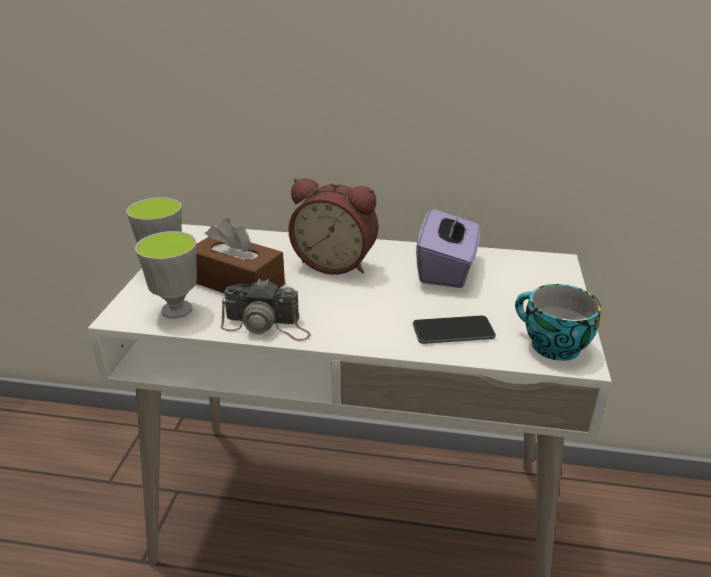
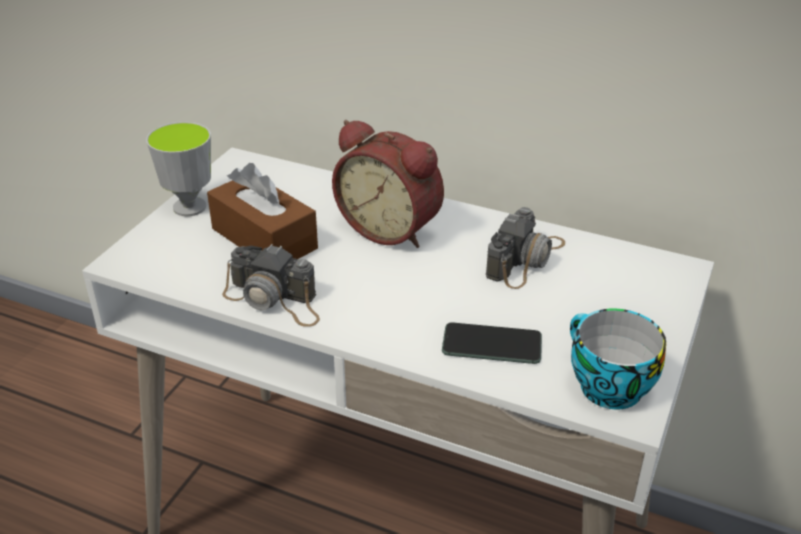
camera: 15 degrees right, 5 degrees up
(177, 310) = (183, 263): cup -> none
(446, 270) = (526, 259): purple tissue box -> camera

